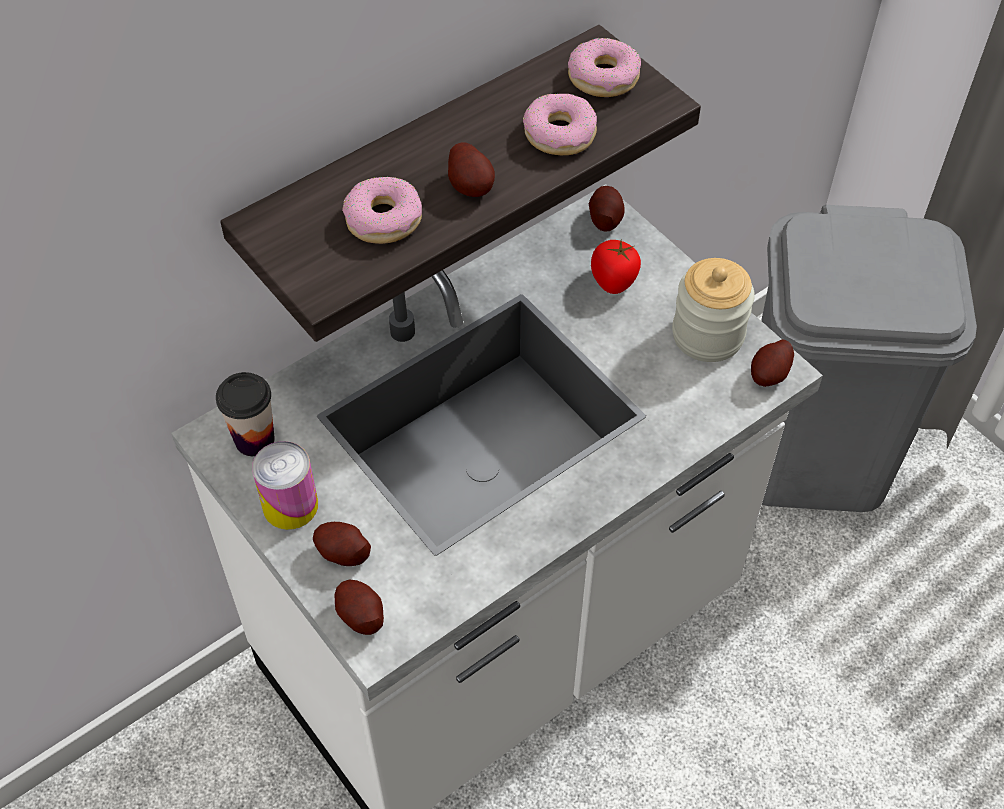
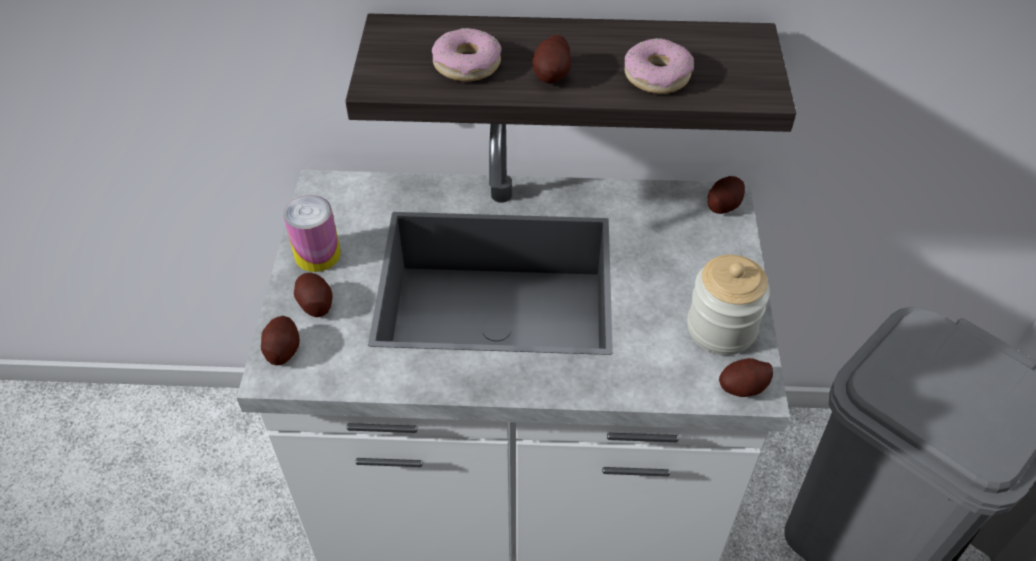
camera: 40 degrees right, 5 degrees down
(254, 440) = (341, 203): cup -> none
(603, 77) = (736, 57): donut -> none
(613, 281) = (686, 248): tomato -> none

